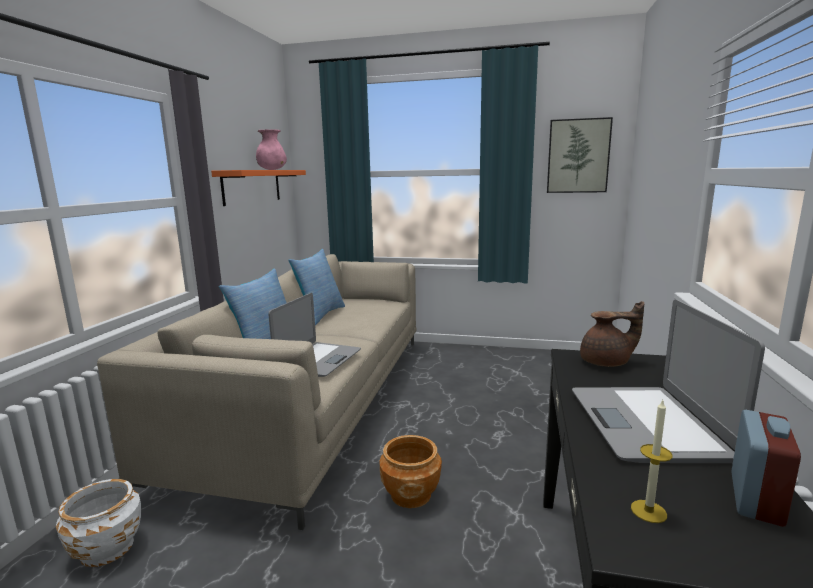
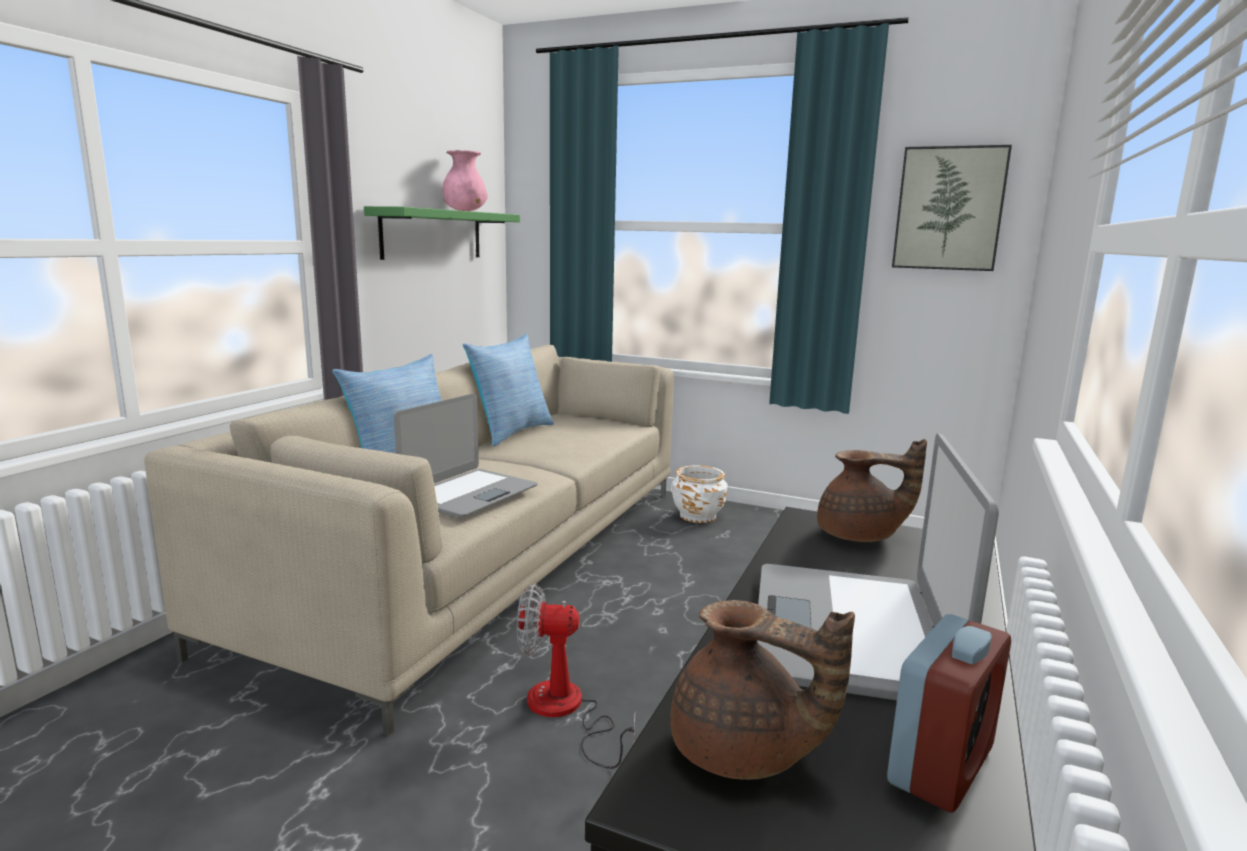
camera: 10 degrees right, 0 degrees up
(107, 548) = (128, 715): white planter -> white planter (697, 516)
(252, 186) = (432, 234): orange shelf -> green shelf
(411, 494) = (565, 711): brown planter -> fan
(648, 511) = (742, 754): candle -> brown teapot

